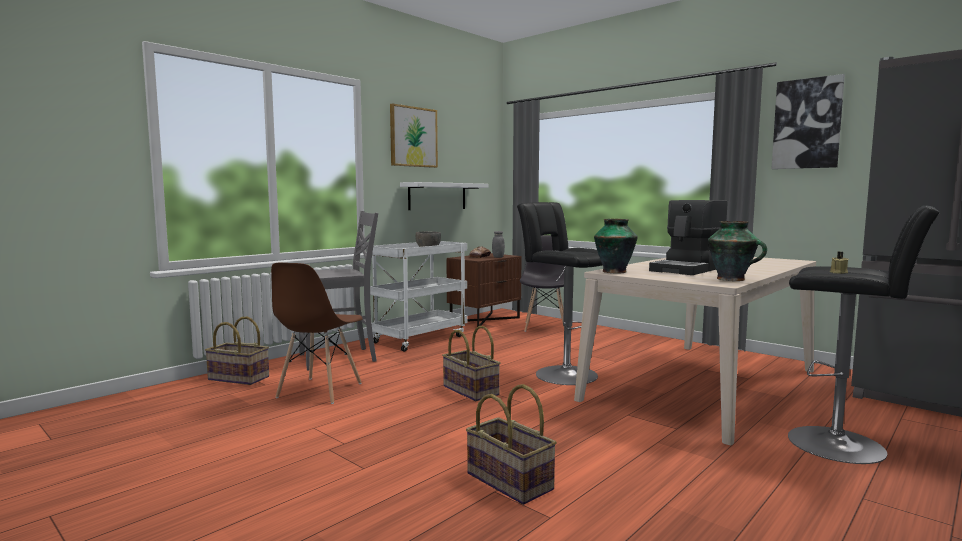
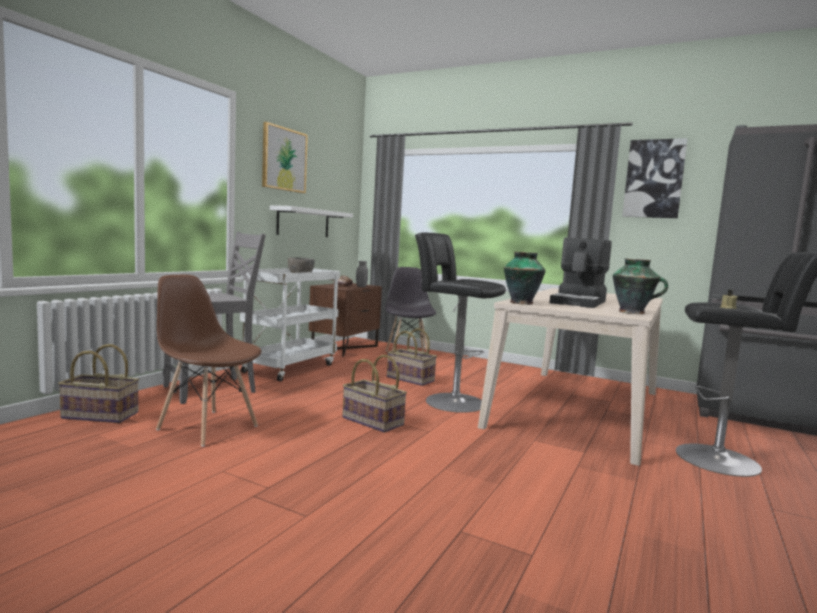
camera: 15 degrees left, 0 degrees up
(319, 391) = (207, 427): brown chair -> brown chair turned 120 degrees clockwise
(511, 481) = (470, 518): basket -> basket (411, 379)

